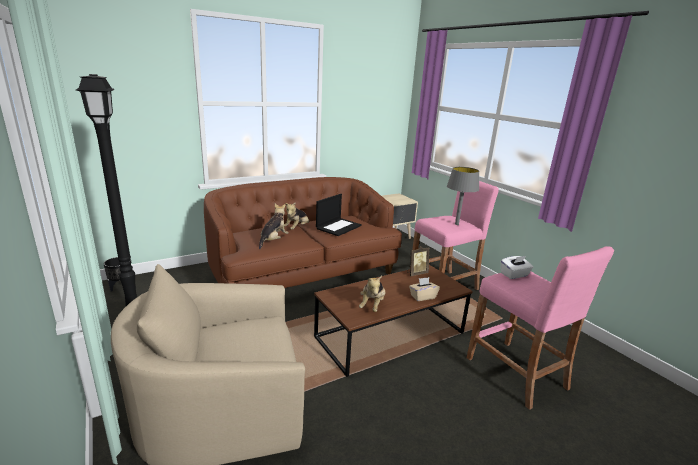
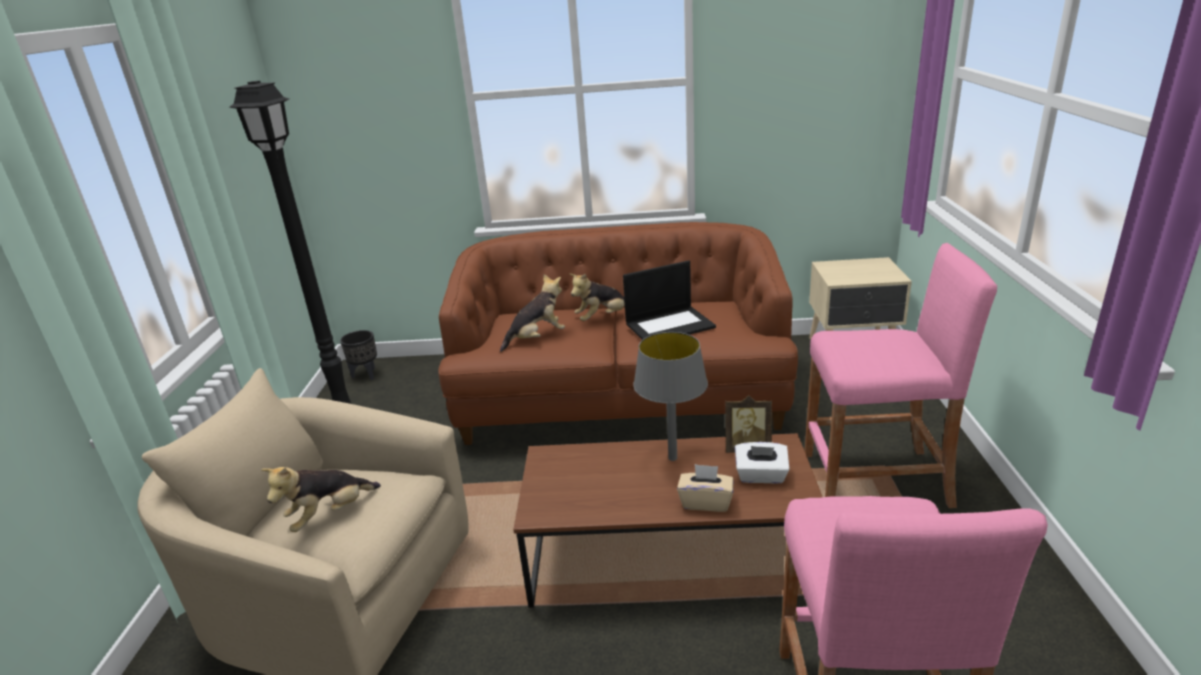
camera: 35 degrees right, 5 degrees up
(372, 305) = (595, 495): plush toy -> plush toy (329, 515)
(457, 224) = (887, 356): grey table lamp -> grey table lamp (672, 458)
(514, 275) = (867, 511): white tissue box -> white tissue box (761, 476)

